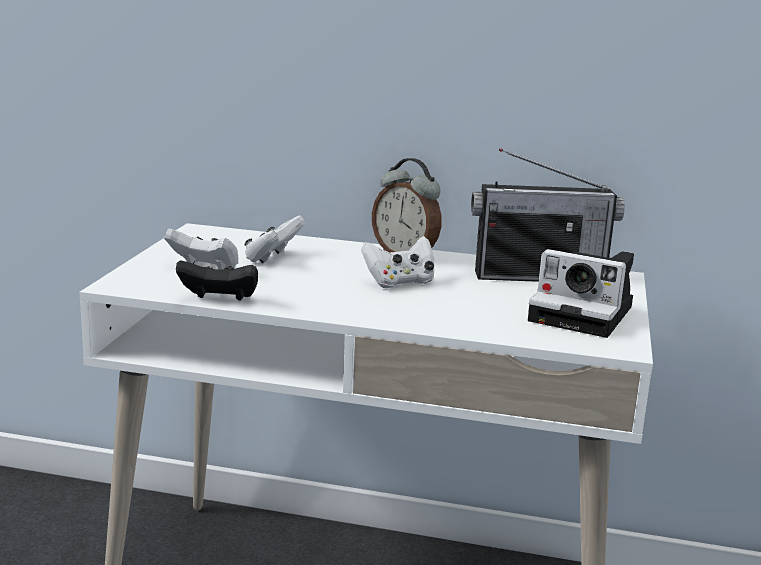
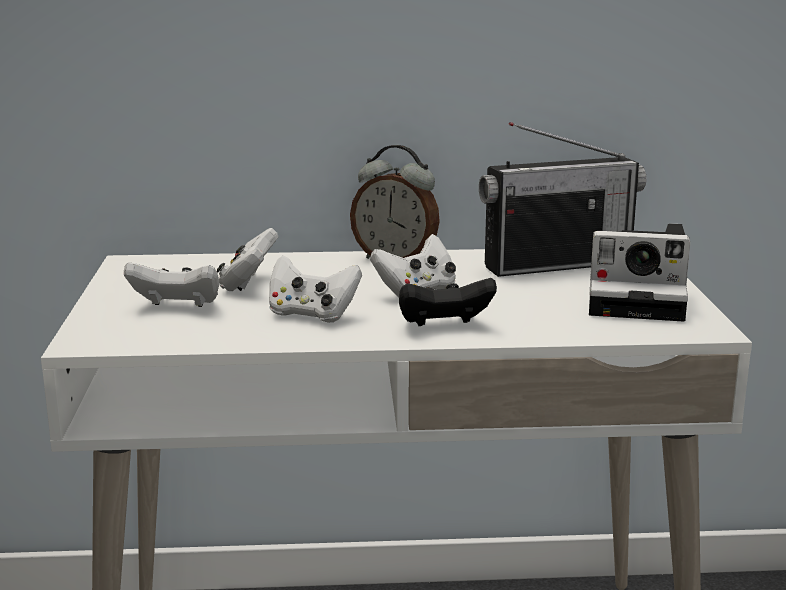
camera: 15 degrees left, 0 degrees up
(219, 300) = (227, 342): black game controller -> black game controller (443, 325)
(301, 288) = (312, 314): none -> white game controller

